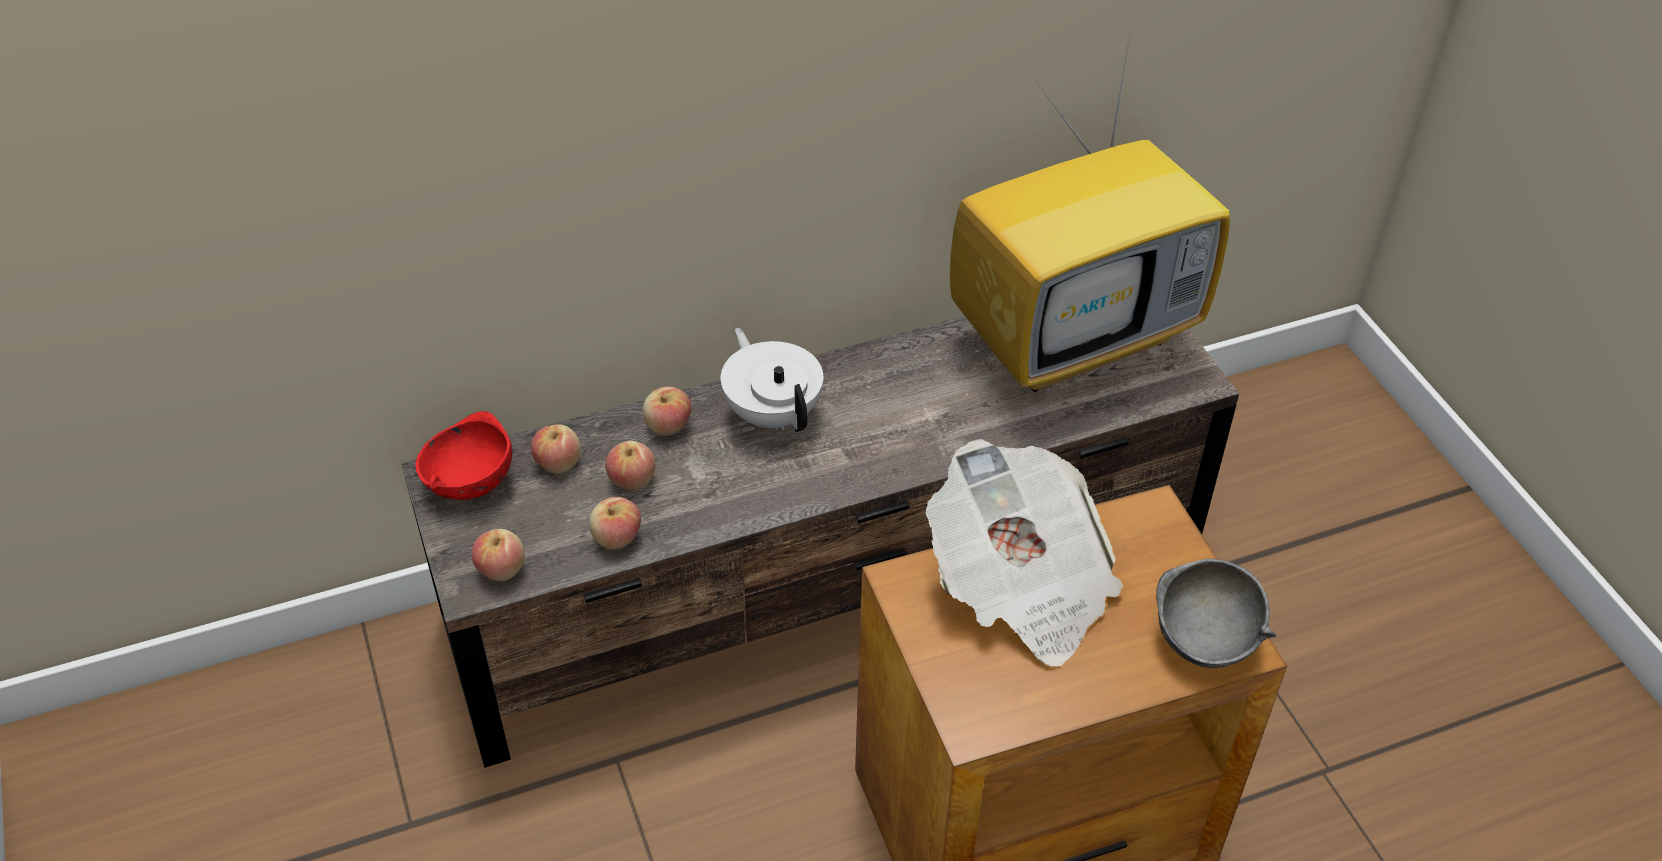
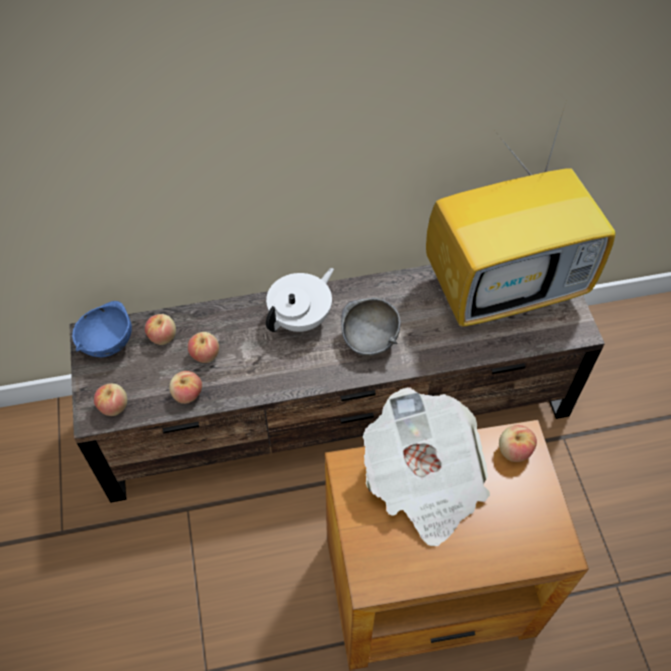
camera: 10 degrees right, 10 degrees up
(468, 482) = (106, 342): red bowl -> blue bowl
(667, 426) = (234, 319): apple -> apple (514, 451)
(773, 412) = (301, 318): white teapot -> white teapot turned 60 degrees clockwise
(1205, 640) = (537, 541): grey bowl -> grey bowl (369, 340)

